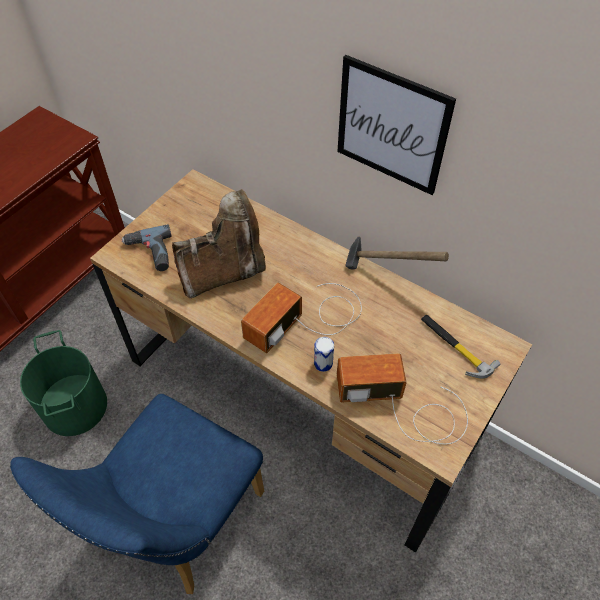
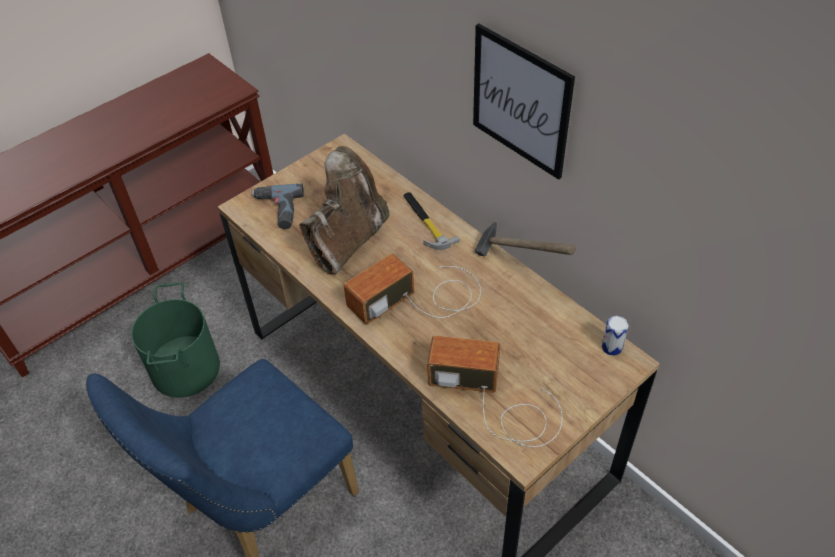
camera: 15 degrees right, 5 degrees down
(225, 272) = (348, 239): brown boot -> brown boot turned 45 degrees counterclockwise
(323, 363) = (422, 344): can -> can (611, 347)
(454, 347) = (570, 351): hammer -> hammer (425, 222)

